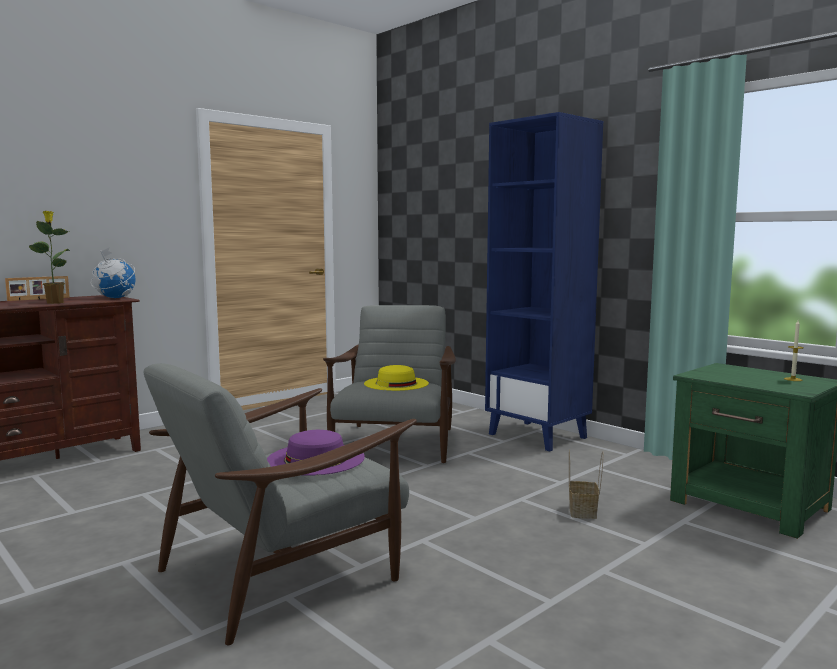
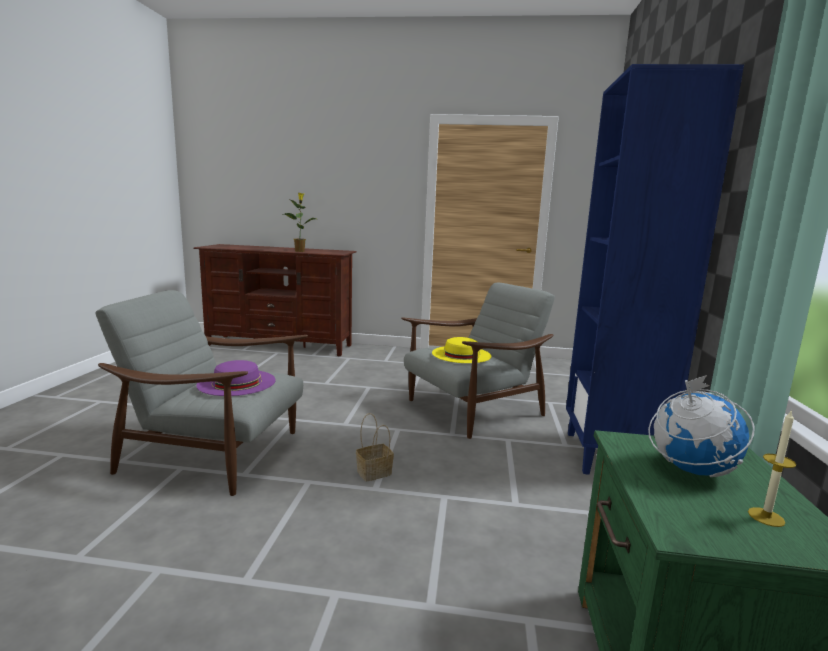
camera: 50 degrees right, 5 degrees up
(39, 299) = (309, 249): picture frame -> none
(114, 298) = (338, 252): globe -> globe (691, 470)
(583, 512) = (460, 540): basket -> basket (373, 473)

